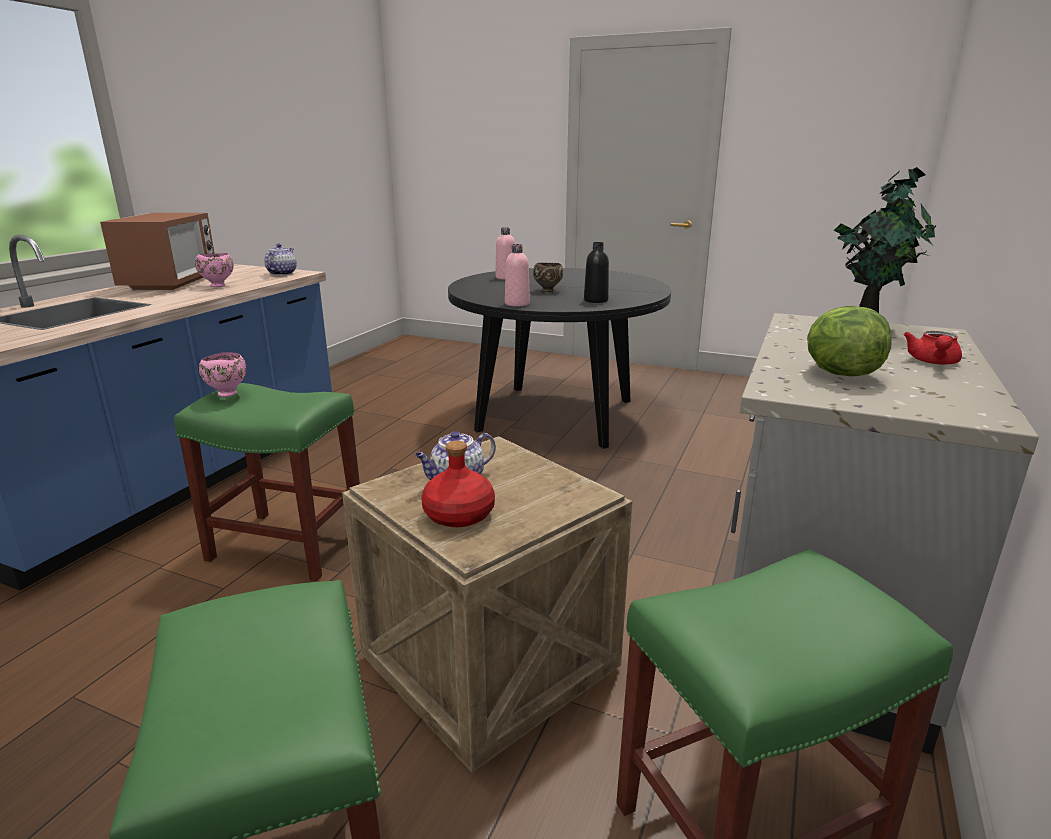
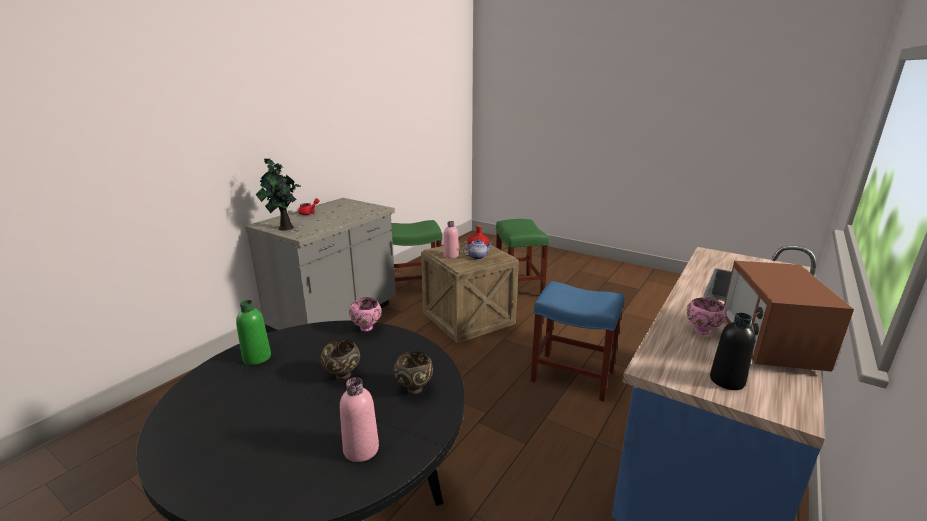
camera: 170 degrees left, 0 degrees up
(227, 394) = (605, 298): pink bowl -> pink bowl (366, 329)
(282, 273) = (674, 368): teapot -> none
(289, 545) = (571, 376): green stool -> blue stool
(487, 289) = (414, 389): none -> brown bowl
(517, 304) = (400, 340): pink bottle -> pink bottle (451, 256)
(596, 300) = (317, 341): black bottle -> black bottle (727, 381)
(632, 293) = (257, 357): none -> green bottle
(839, 373) = (350, 211): lettuce -> none

